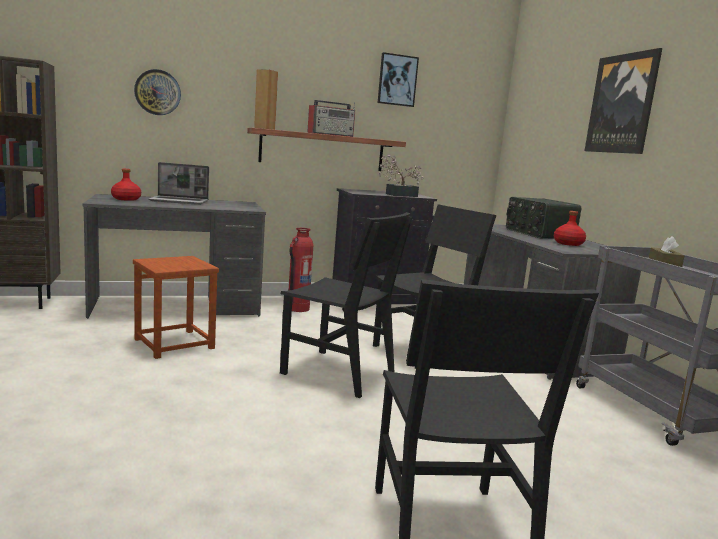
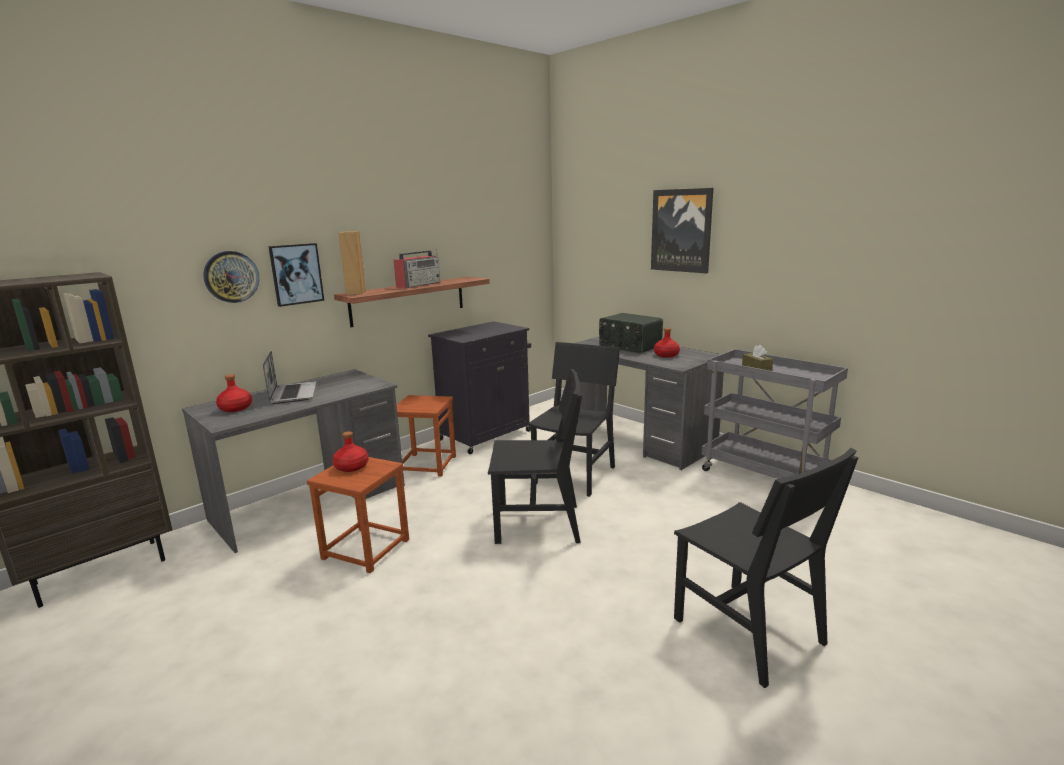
camera: 25 degrees left, 5 degrees up
(177, 260) = (352, 467): none -> red bottle
(180, 201) = (292, 394): laptop -> laptop turned 75 degrees counterclockwise
(297, 308) = (426, 464): fire extinguisher -> brown stool
(397, 80) = (463, 216): picture -> picture (296, 274)
(398, 195) = (494, 332): potted plant -> none

